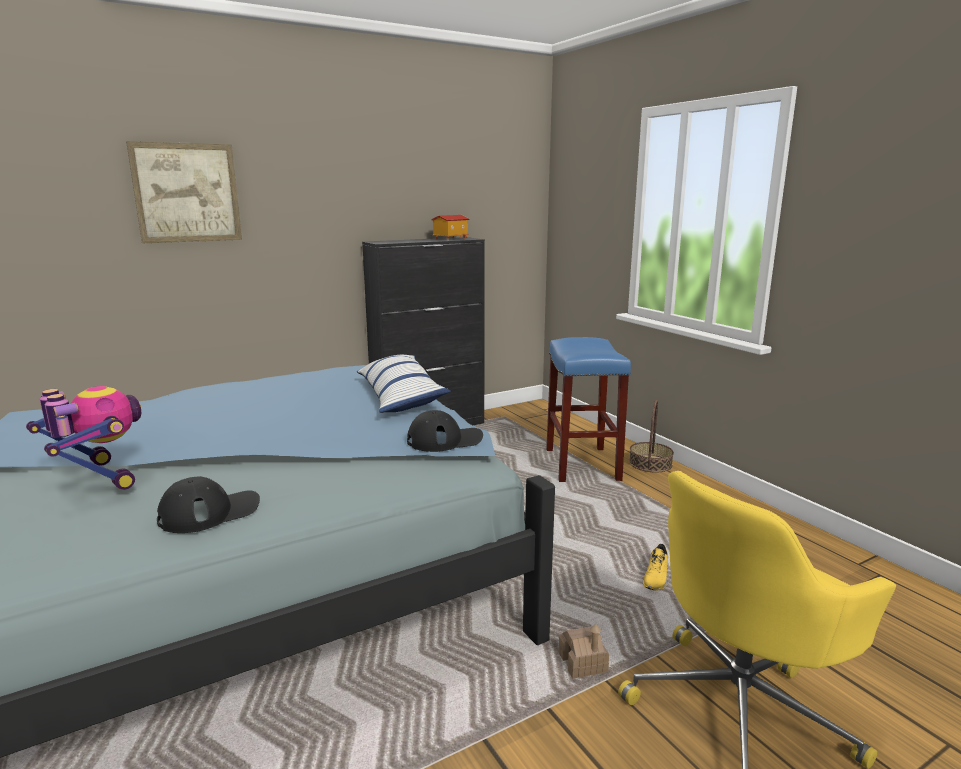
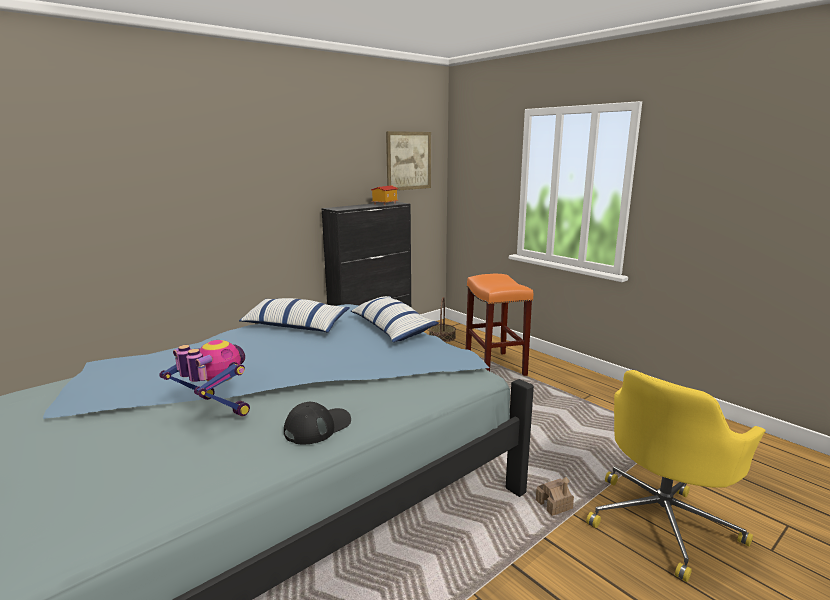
camera: 10 degrees left, 0 degrees up
(187, 193) = (192, 176): picture -> picture (408, 161)
(281, 386) = (295, 325): none -> pillow
(445, 440) = (449, 359): black cap -> none
(581, 464) = (494, 365): blue stool -> orange stool
(650, 463) = (541, 361): basket -> basket (442, 337)
(657, 577) = (578, 441): yellow shoe -> none

